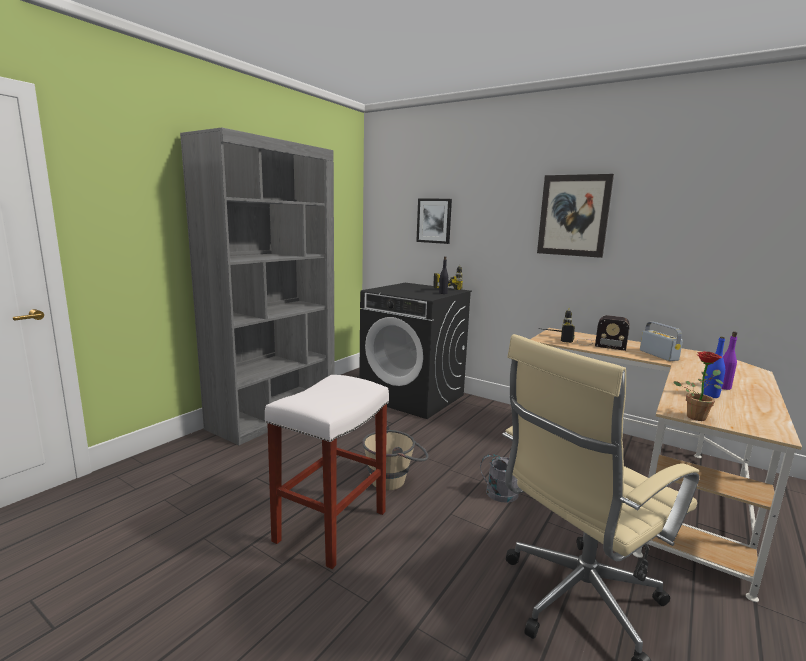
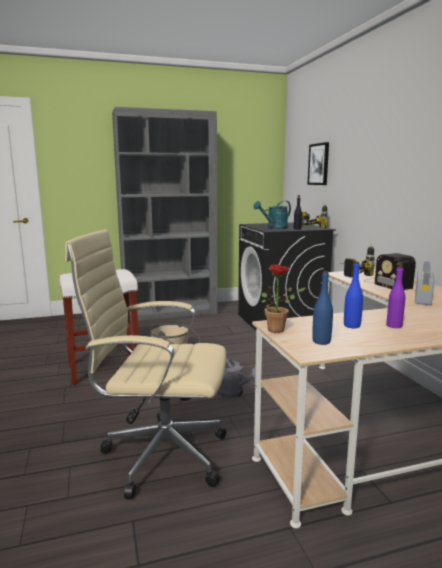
camera: 40 degrees right, 0 degrees up
(419, 294) = (274, 228): none -> turquoise watering can
(573, 215) = (405, 148): picture -> none
(746, 419) = (321, 341): none -> blue bottle

